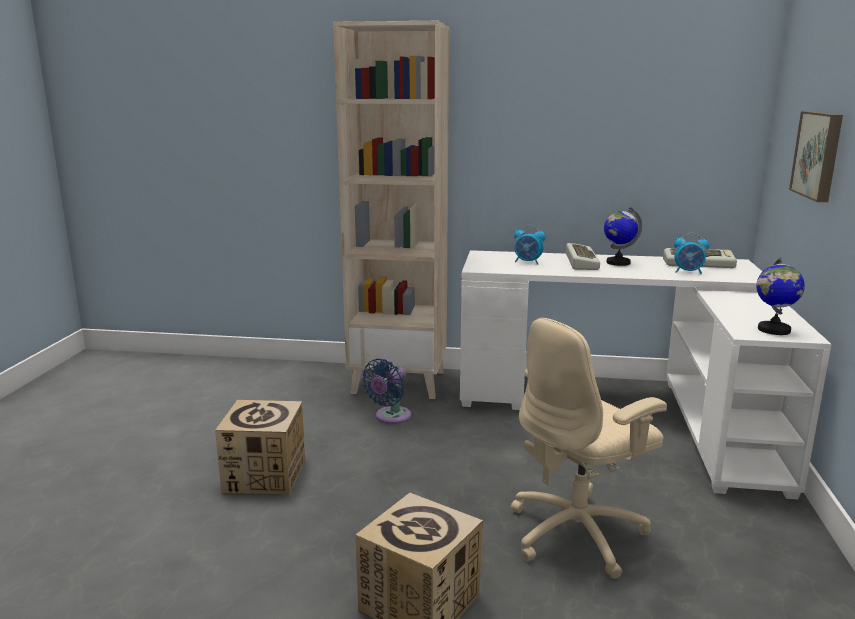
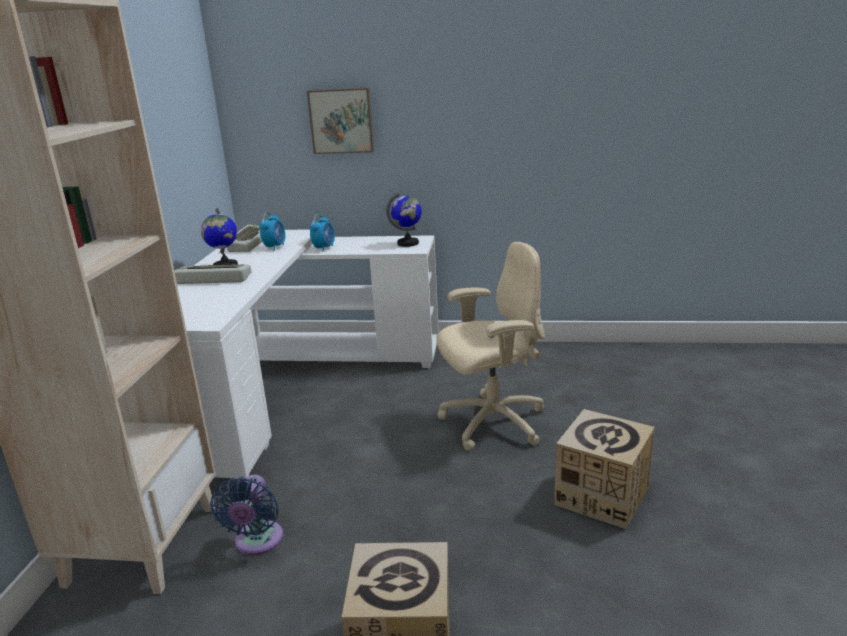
camera: 90 degrees left, 5 degrees up
(390, 417) = (257, 542): blue fan -> blue fan turned 60 degrees clockwise
(528, 262) = (197, 300): alarm clock -> alarm clock (324, 248)
(578, 533) = (491, 423): beige office chair -> beige office chair turned 75 degrees counterclockwise

